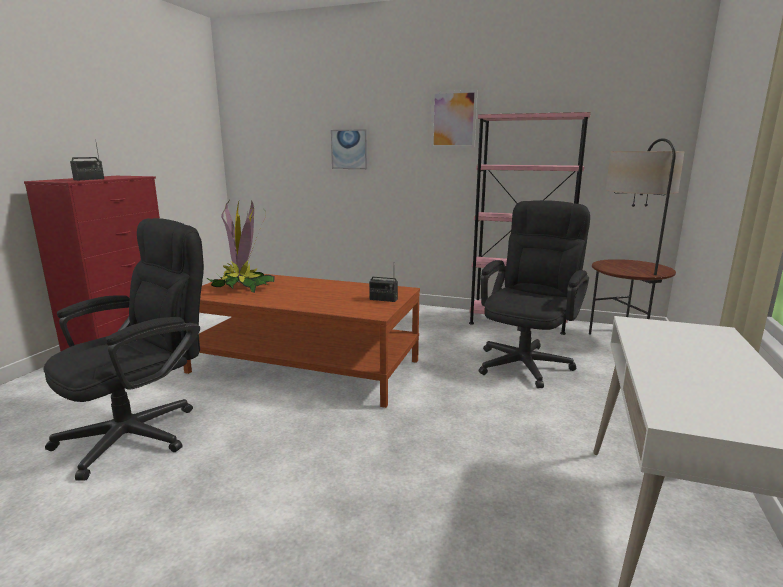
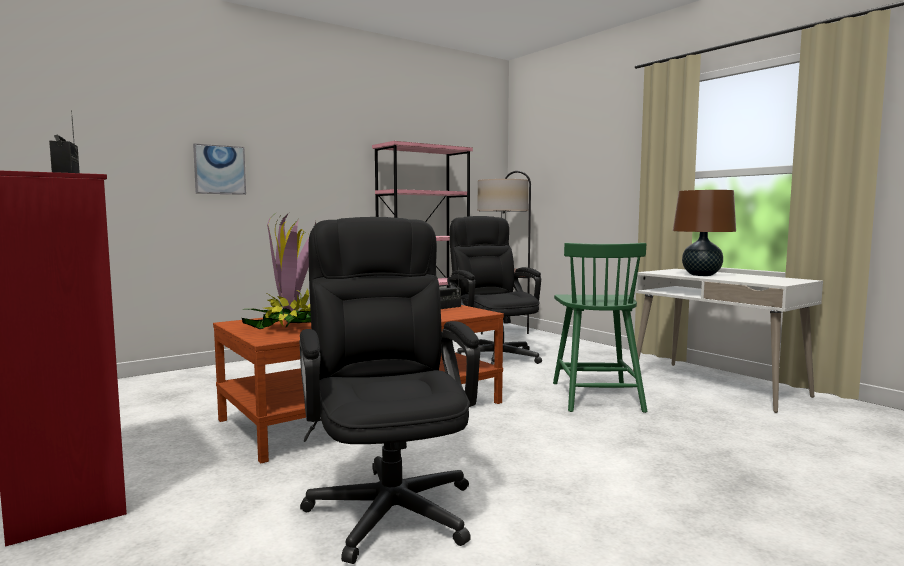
camera: 55 degrees left, 10 degrees down
(453, 119) = (340, 144): picture -> none
(474, 449) = (596, 396): none -> green chair
(671, 352) = (701, 275): none -> brown table lamp

